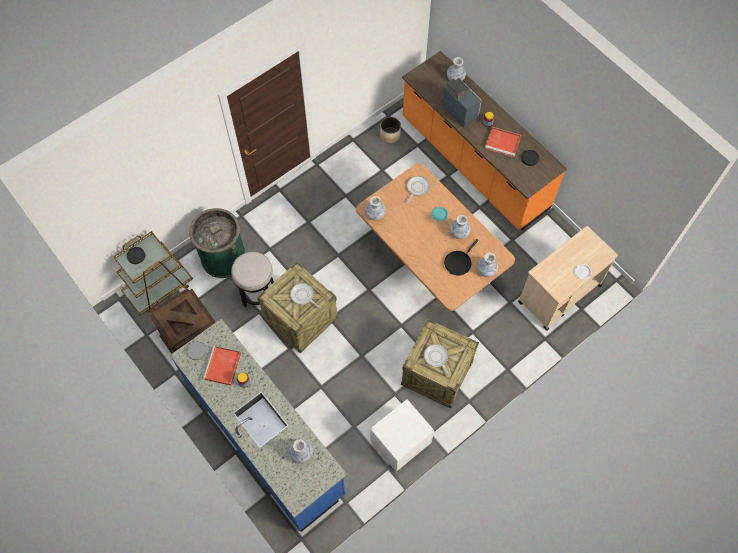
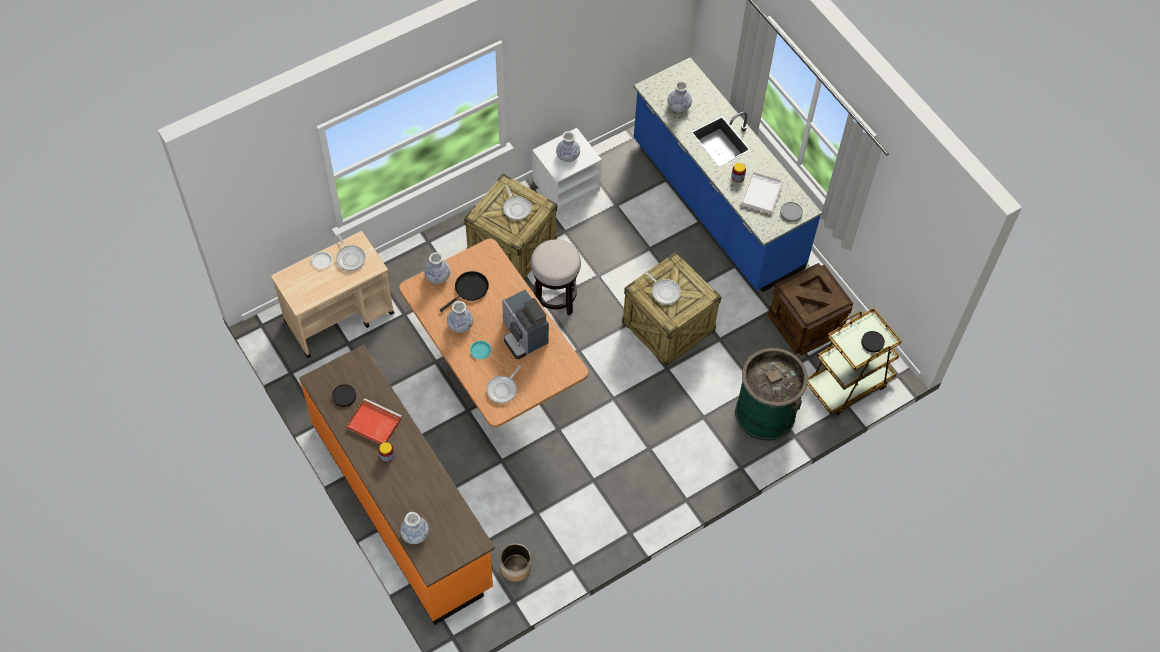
camera: 175 degrees left, 5 degrees down
(223, 367) = (761, 193): red tray -> white tray
(258, 293) = (720, 362): stool -> stool (555, 297)
(375, 214) = (564, 361): vase -> vase (568, 156)
(460, 110) = (420, 480): coffee machine -> coffee machine (524, 336)
(560, 277) = (350, 258): none -> frying pan

